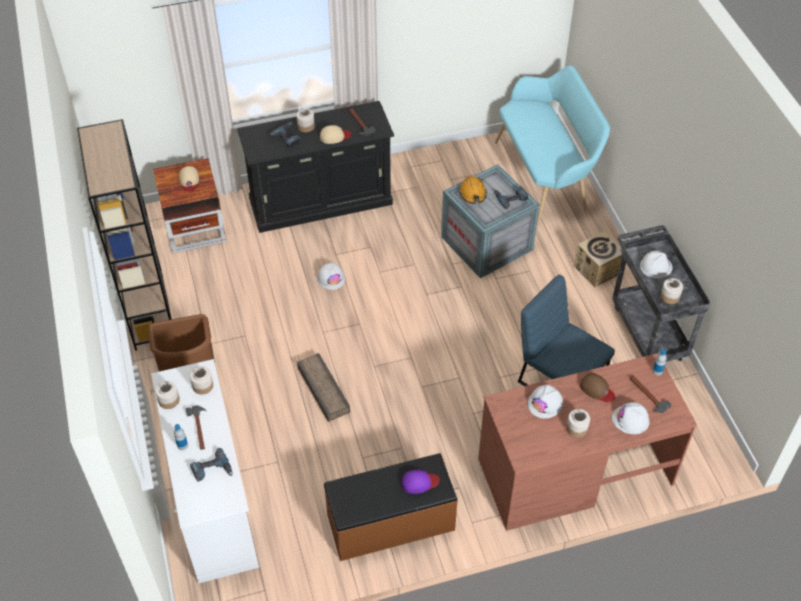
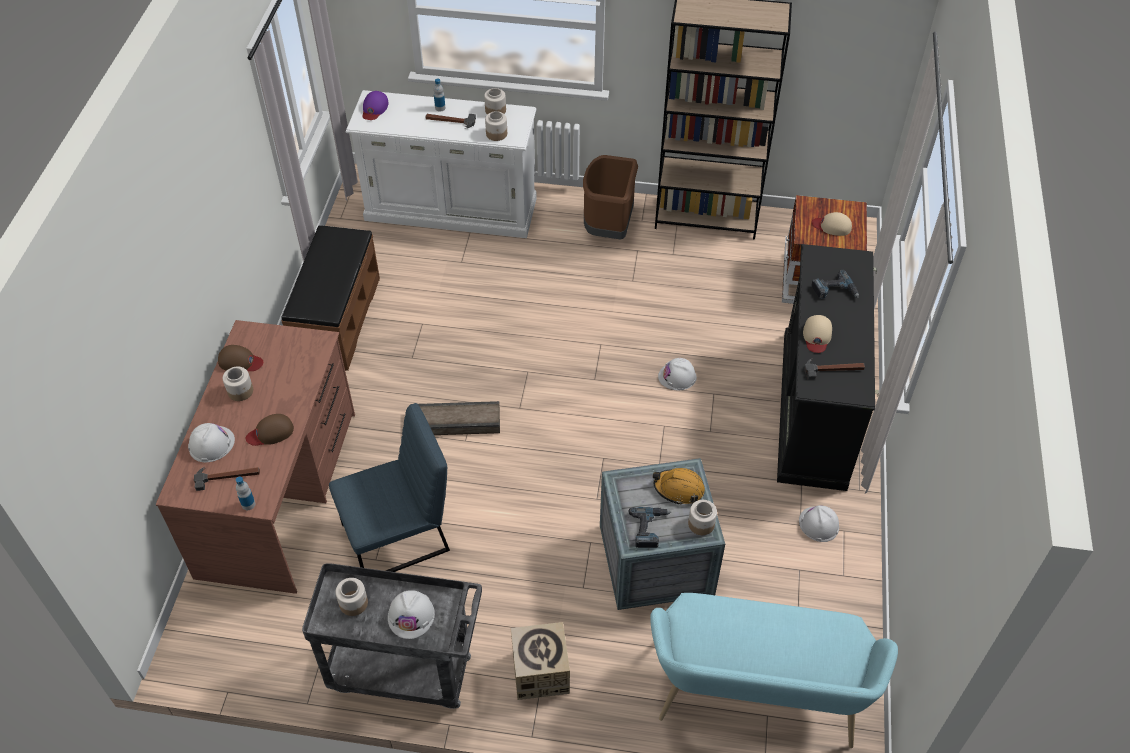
camera: 115 degrees right, 0 degrees up
(212, 470) = (400, 119): power drill -> none
(306, 126) = (848, 313): jar -> jar (701, 524)
(322, 390) = (523, 319): crate -> crate (455, 421)
(419, 482) = (318, 294): purple cap -> purple cap (374, 108)
(545, 403) = (290, 378): white hard hat -> white hard hat (818, 524)
(551, 444) = (240, 362): none -> brown cap

